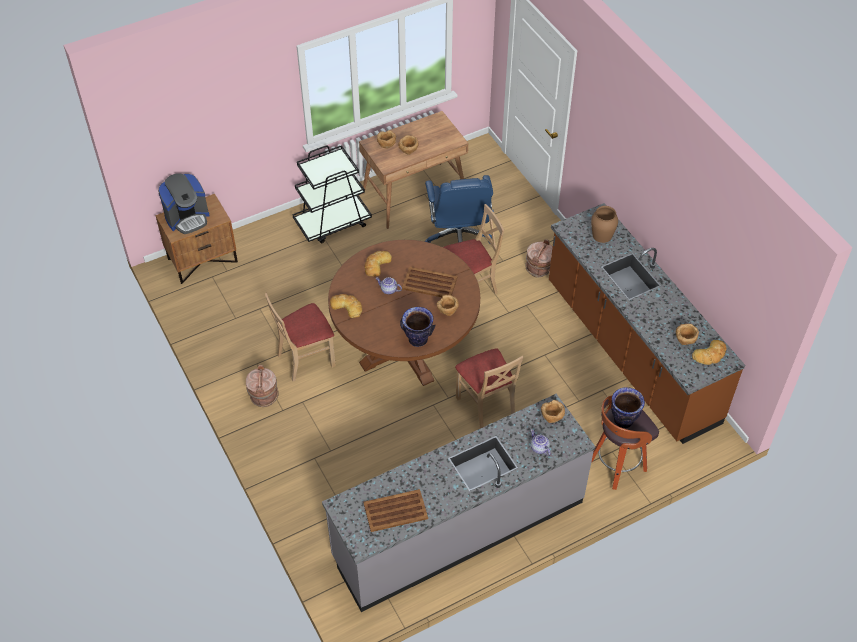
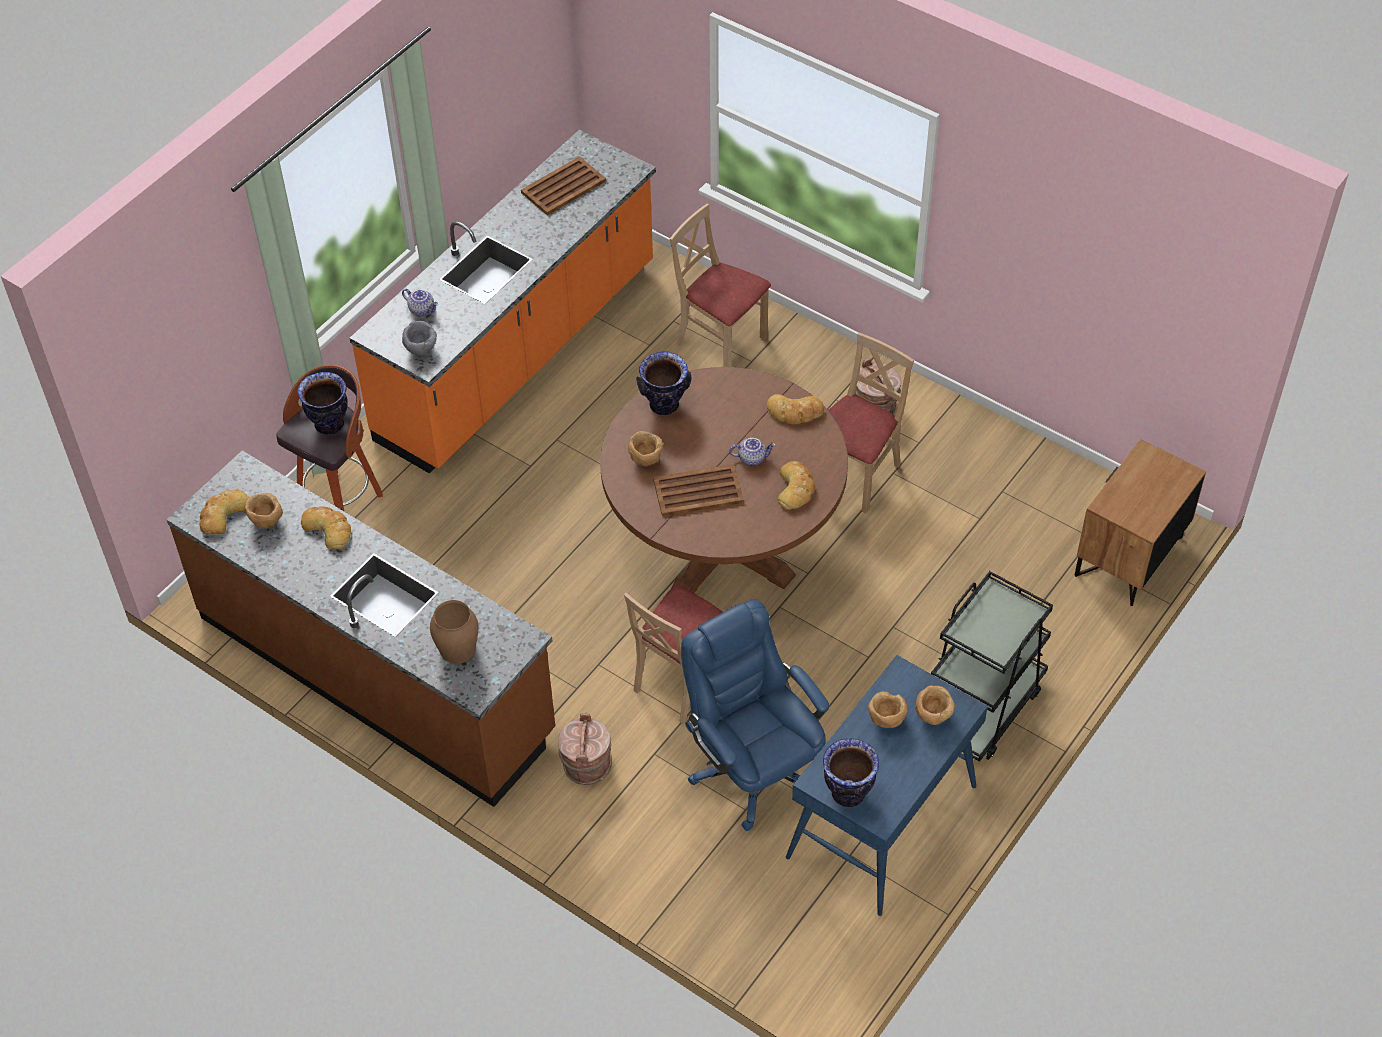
camera: 155 degrees right, 0 degrees up
(187, 218) = (1154, 485): coffee machine -> none
(414, 195) = (882, 823): brown desk -> blue desk
(446, 131) = (847, 793): none -> vase
(458, 529) = (519, 353): grey counter -> orange counter
(486, 405) = (560, 511): beige chair -> beige chair (720, 342)
(551, 418) = (421, 349): brown bowl -> grey bowl
(650, 323) = (328, 529): none -> bread

